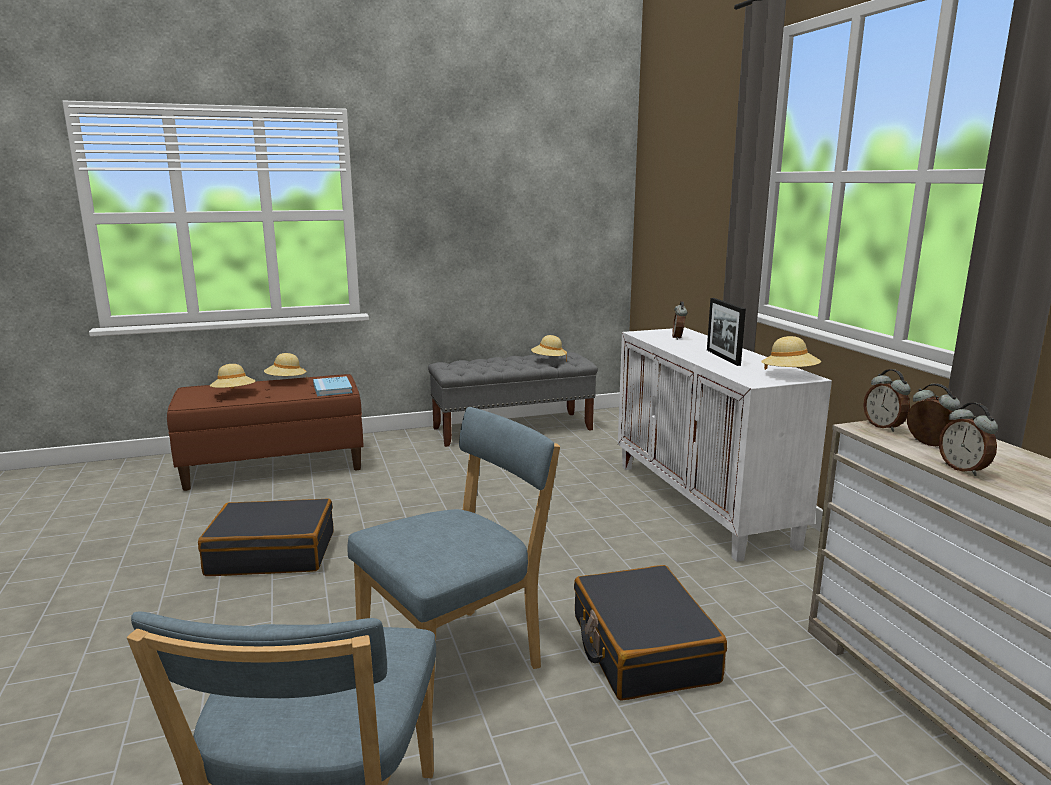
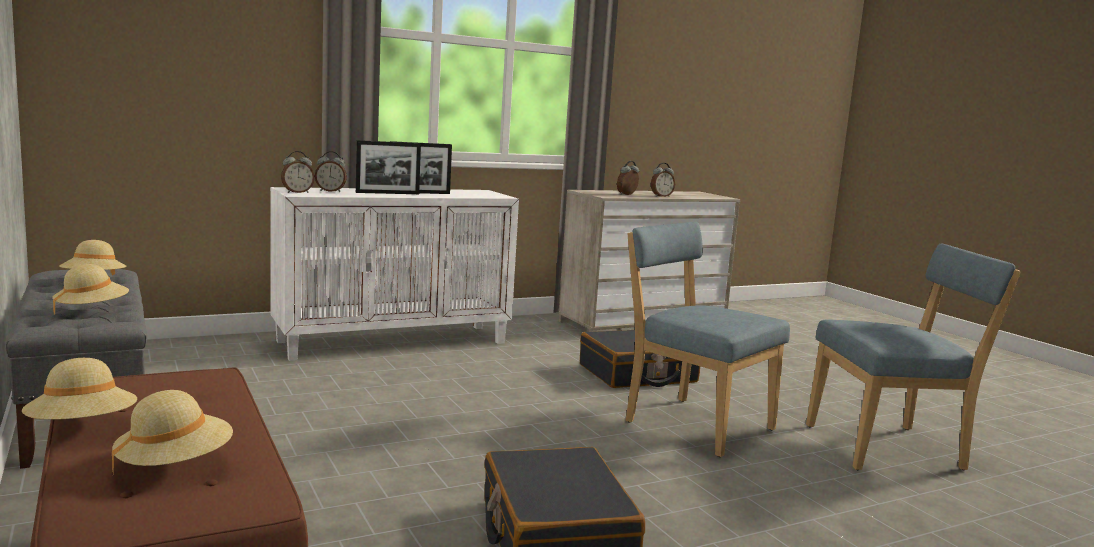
camera: 100 degrees left, 5 degrees down
(332, 388) = (191, 384): blue book -> none
(697, 350) = (387, 193): none -> picture frame
(789, 375) = (478, 191): beige hat -> beige hat (92, 310)
(884, 427) = (601, 194): alarm clock -> alarm clock (297, 192)

